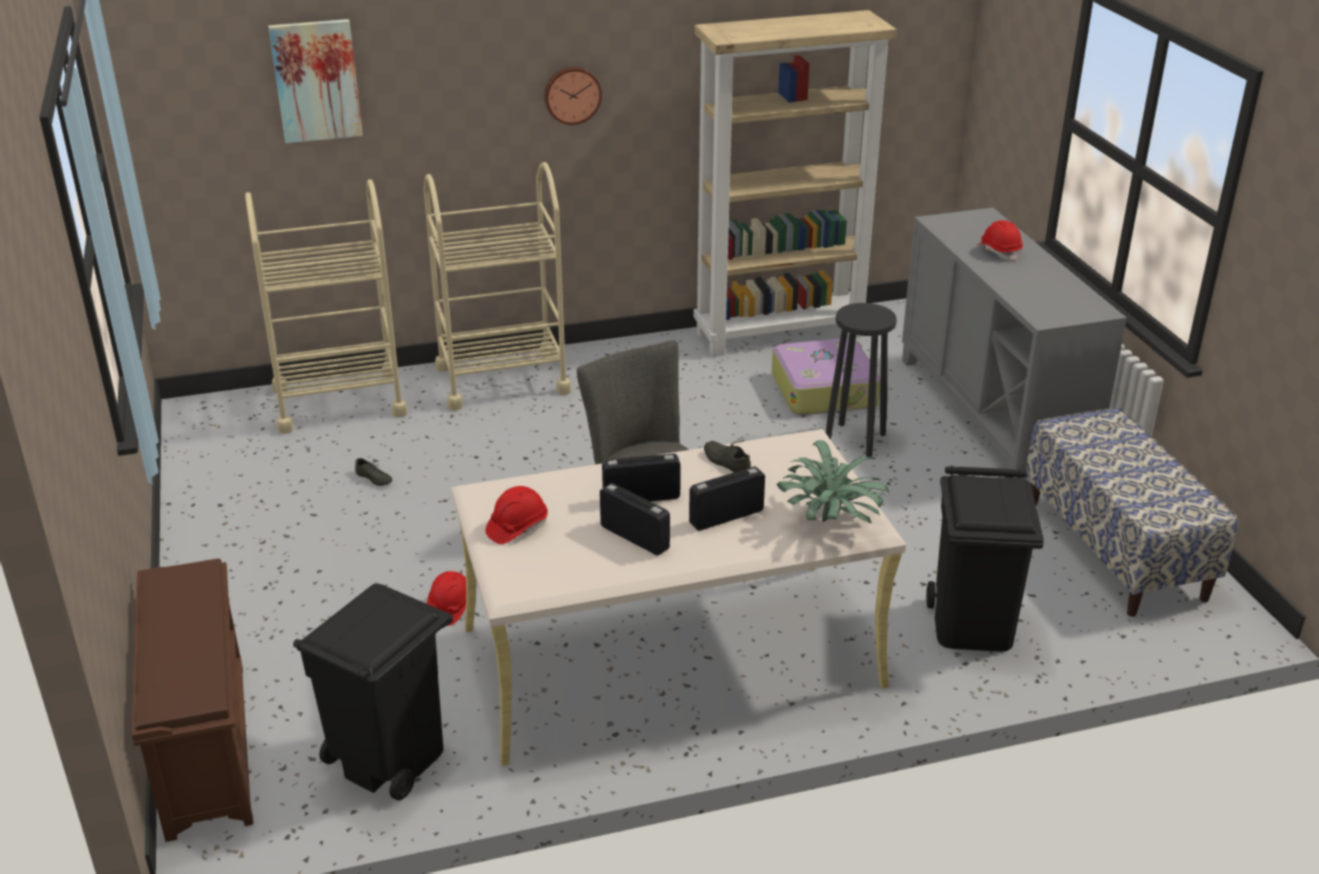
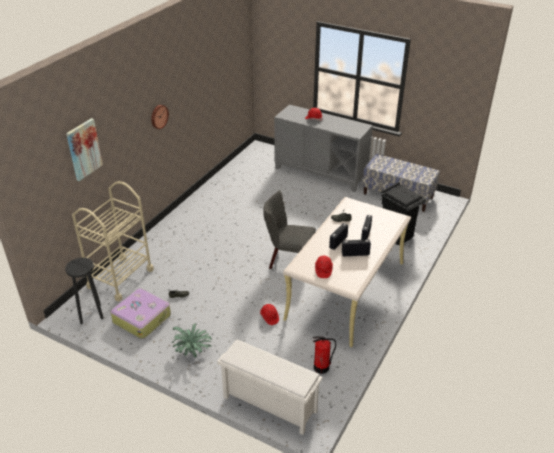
camera: 45 degrees left, 5 degrees up
(205, 747) = (268, 404): brown shoe rack -> white shoe rack
(389, 757) = (321, 367): black trash can -> fire extinguisher
(502, 380) = (165, 239): beige cart -> none
(780, 333) = (228, 176): beige bookcase -> none
(825, 390) = (268, 189): suitcase -> suitcase (142, 318)
(830, 521) = (389, 220): potted plant -> potted plant (192, 350)
(855, 440) = (298, 200): black stool -> black stool (91, 314)

